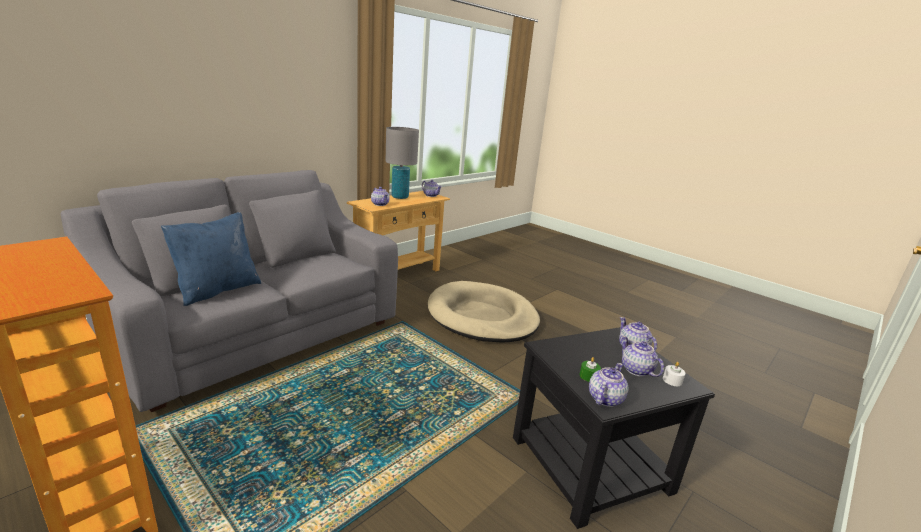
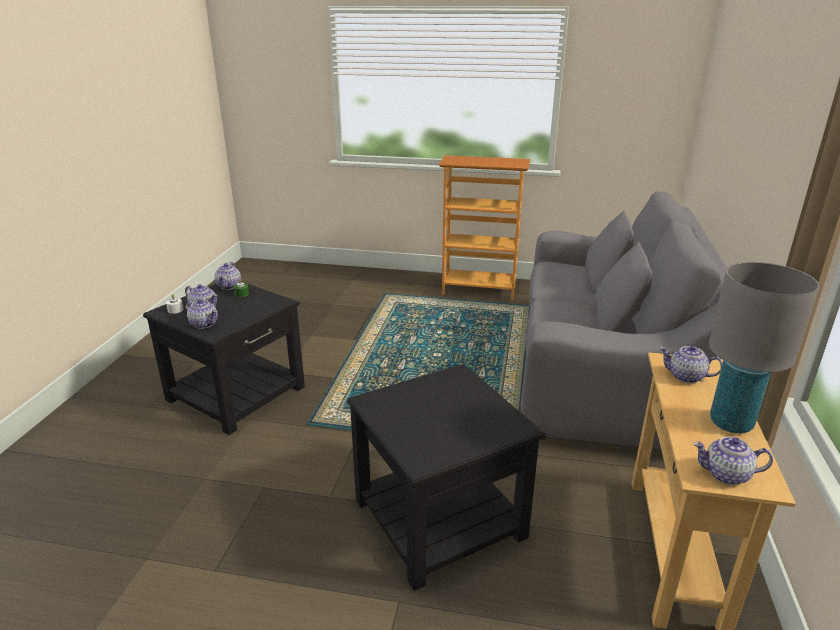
camera: 150 degrees right, 5 degrees up
(217, 290) = (574, 279): blue pillow -> none
(482, 316) = (439, 518): beige dog bed -> black side table

